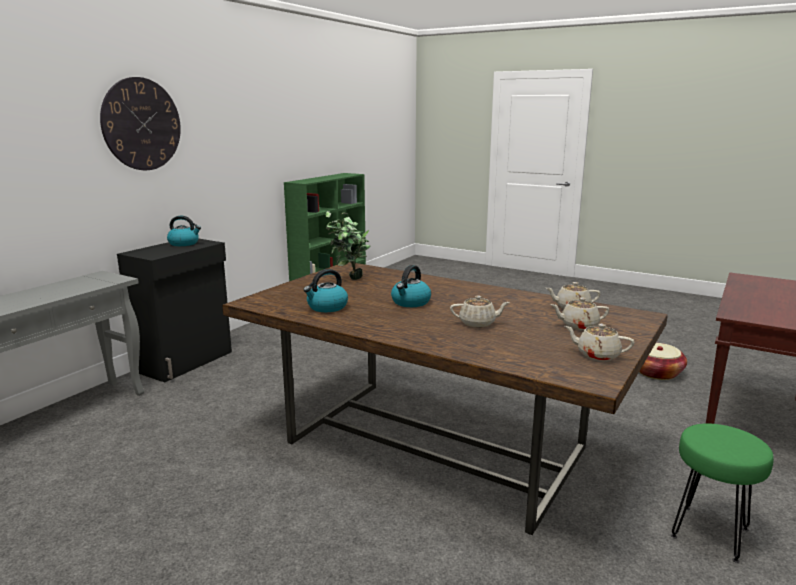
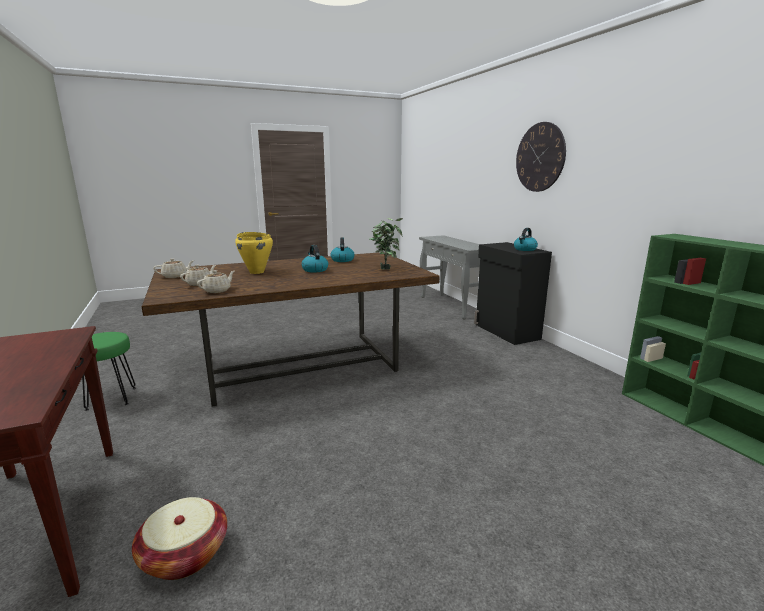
camera: 125 degrees right, 0 degrees up
(478, 323) = (257, 272): beige teapot -> yellow cooking pot

